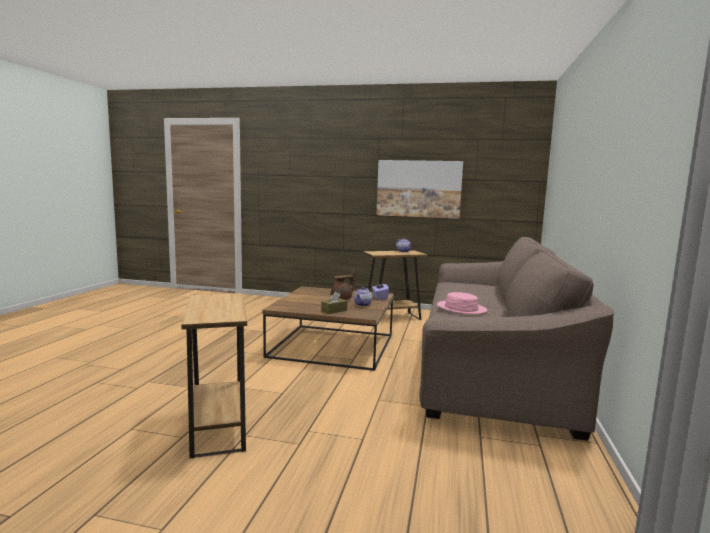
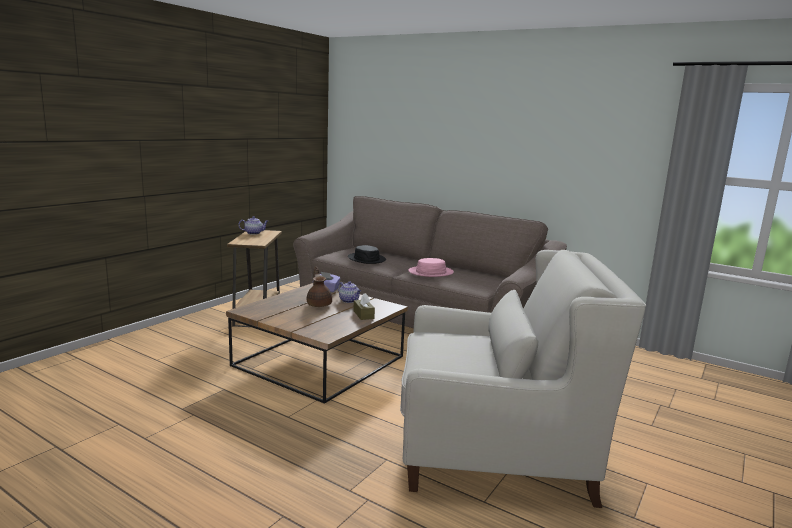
camera: 70 degrees left, 5 degrees up
(218, 427) = (494, 447): brown side table -> white armchair
(418, 189) = (231, 152): picture -> none
(460, 290) = (366, 259): none -> black hat

